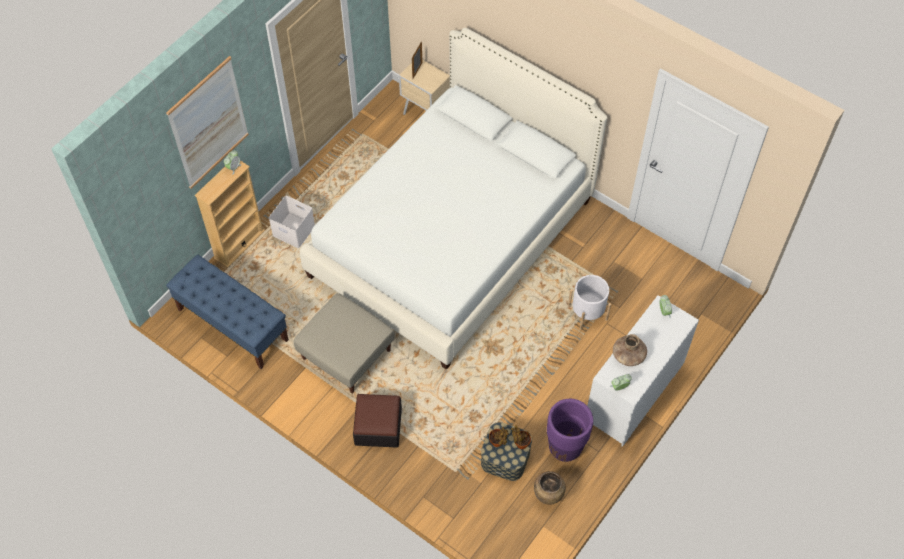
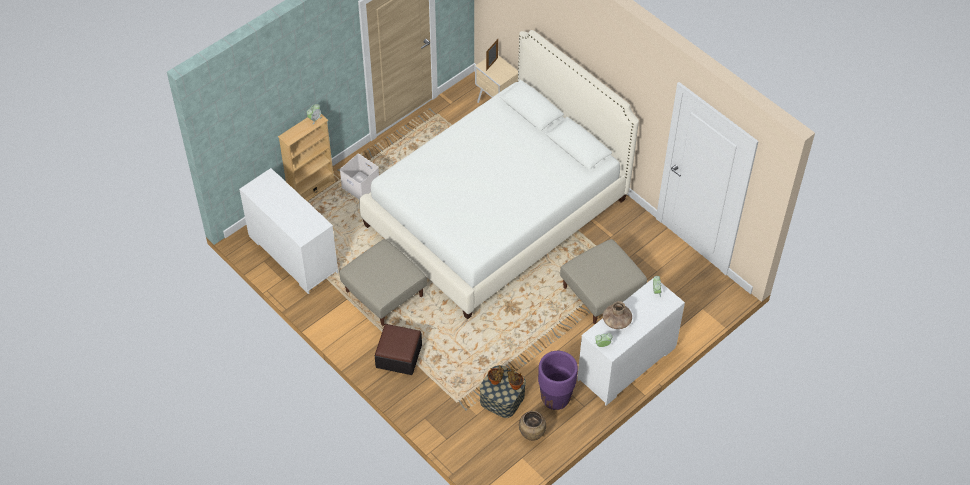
camera: 10 degrees right, 5 degrees down
(208, 123) = (298, 76): picture -> none
(232, 324) = (292, 255): blue bench -> white dresser
(587, 312) = (601, 292): white planter -> beige ottoman

